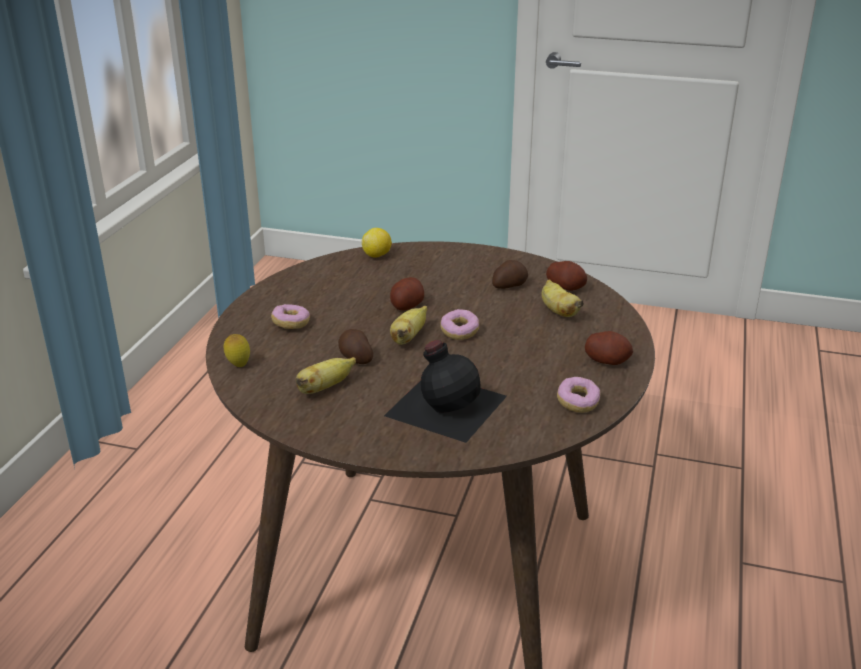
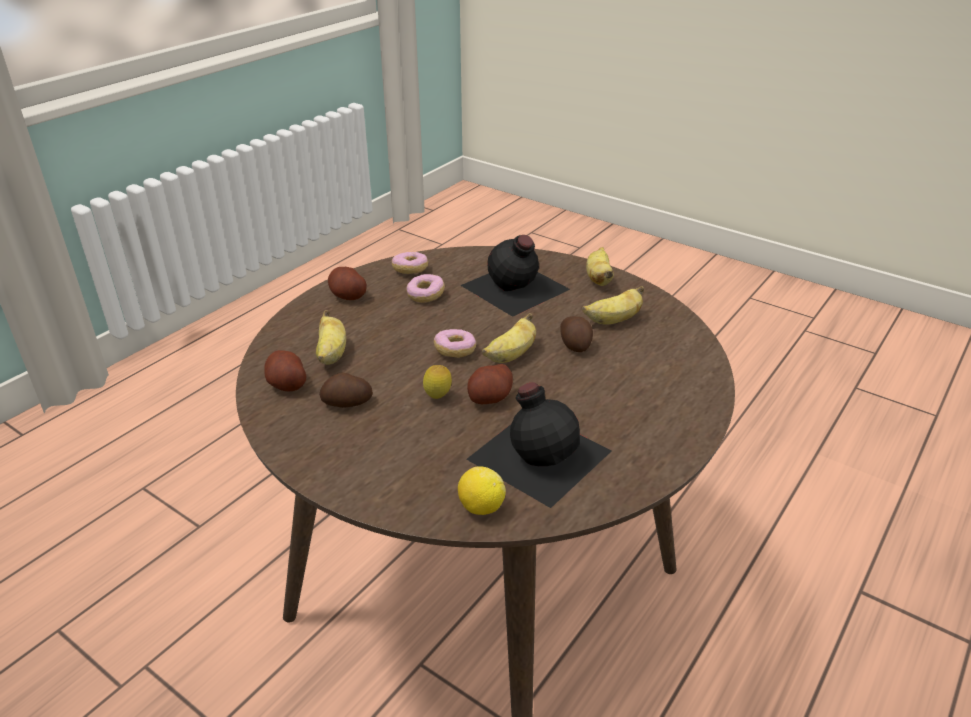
camera: 160 degrees left, 5 degrees up
(238, 365) = (696, 359): lemon -> lemon (438, 397)
(291, 324) = (635, 400): donut -> donut (425, 295)
(353, 283) = (539, 453): none -> black bottle
(355, 436) = (598, 279): none -> banana

